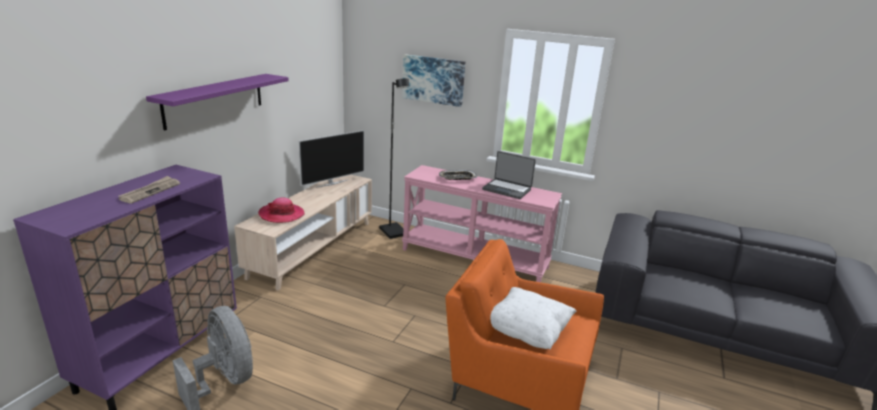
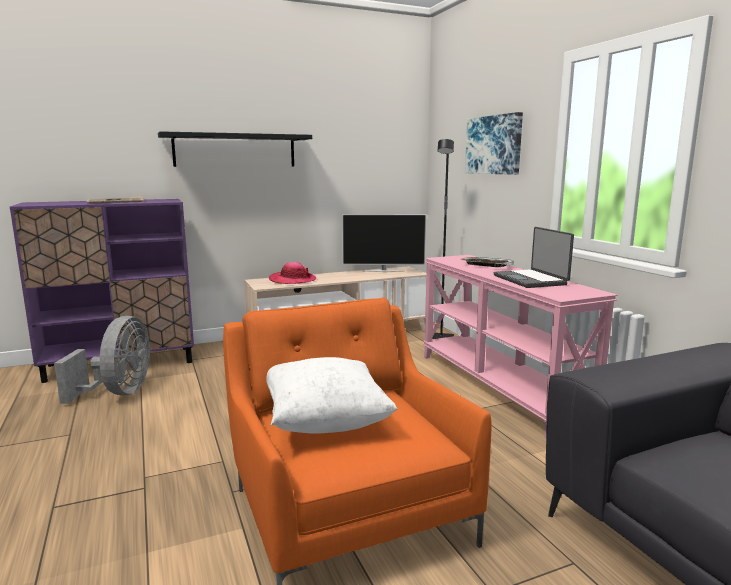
camera: 45 degrees right, 10 degrees down
(215, 100) = (235, 150): purple shelf -> black shelf

